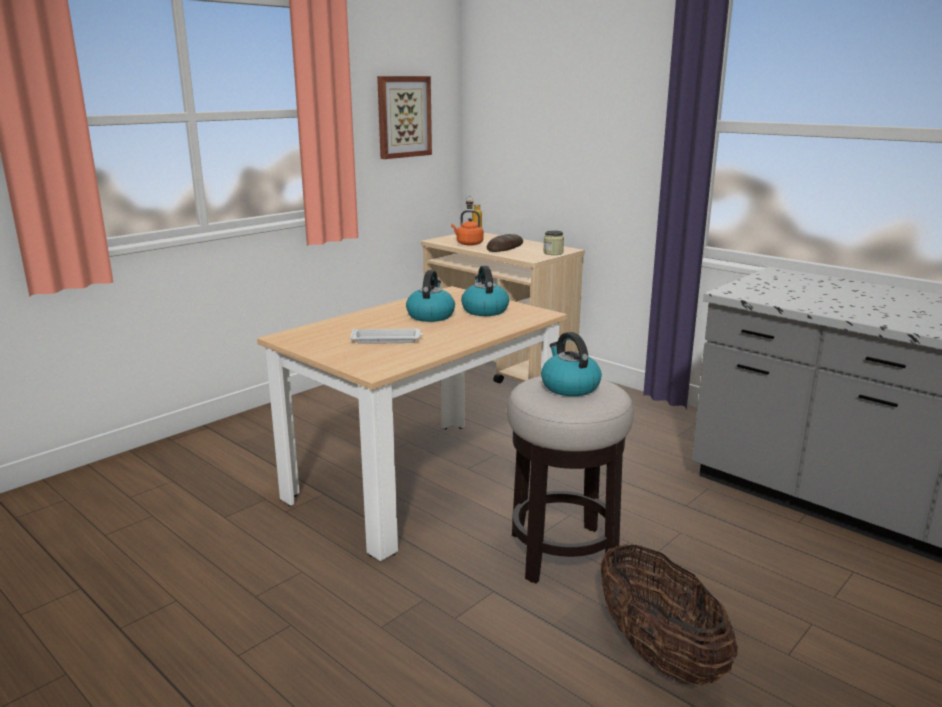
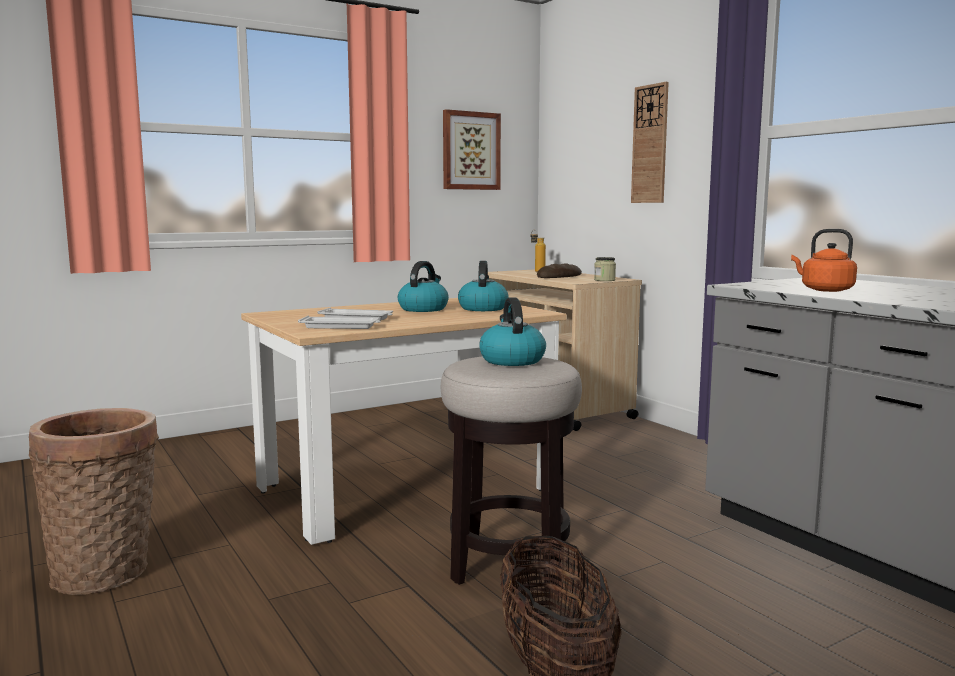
camera: 15 degrees right, 10 degrees down
(204, 623) = (107, 572): none -> basket
(389, 357) = (341, 327): none -> white tray
(468, 244) = (525, 274): orange kettle -> orange kettle (824, 290)
(592, 121) = (650, 144): none -> wall clock

